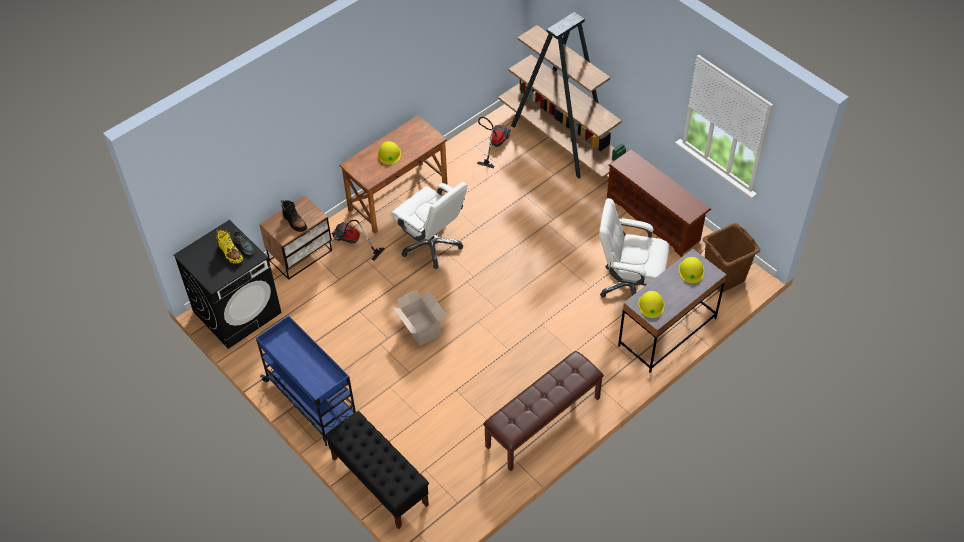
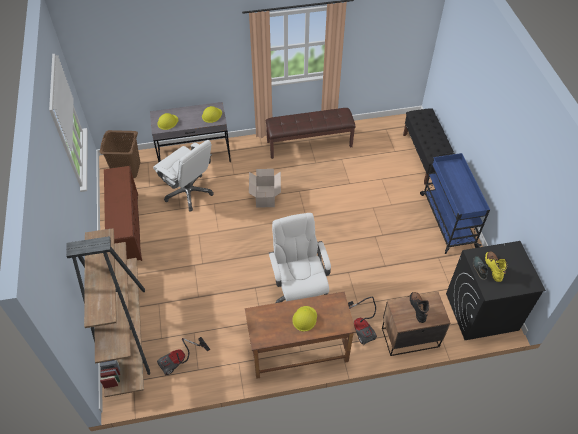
camera: 150 degrees left, 0 degrees up
(420, 327) = (347, 233): cardboard box -> cardboard box (265, 197)

